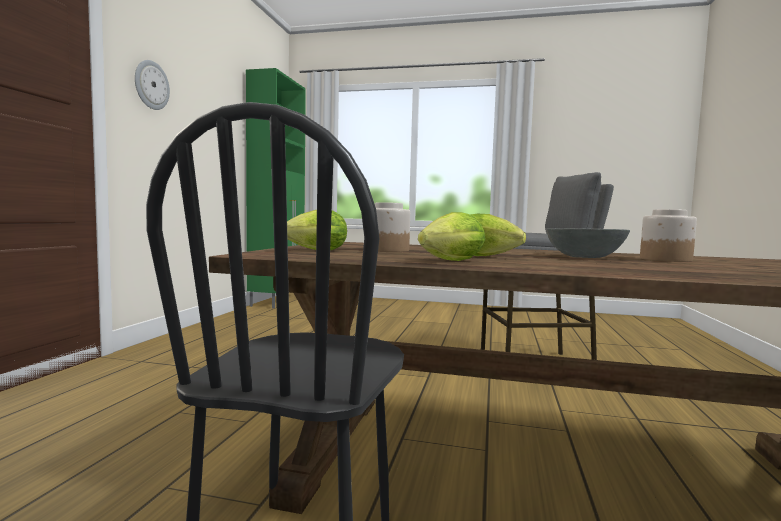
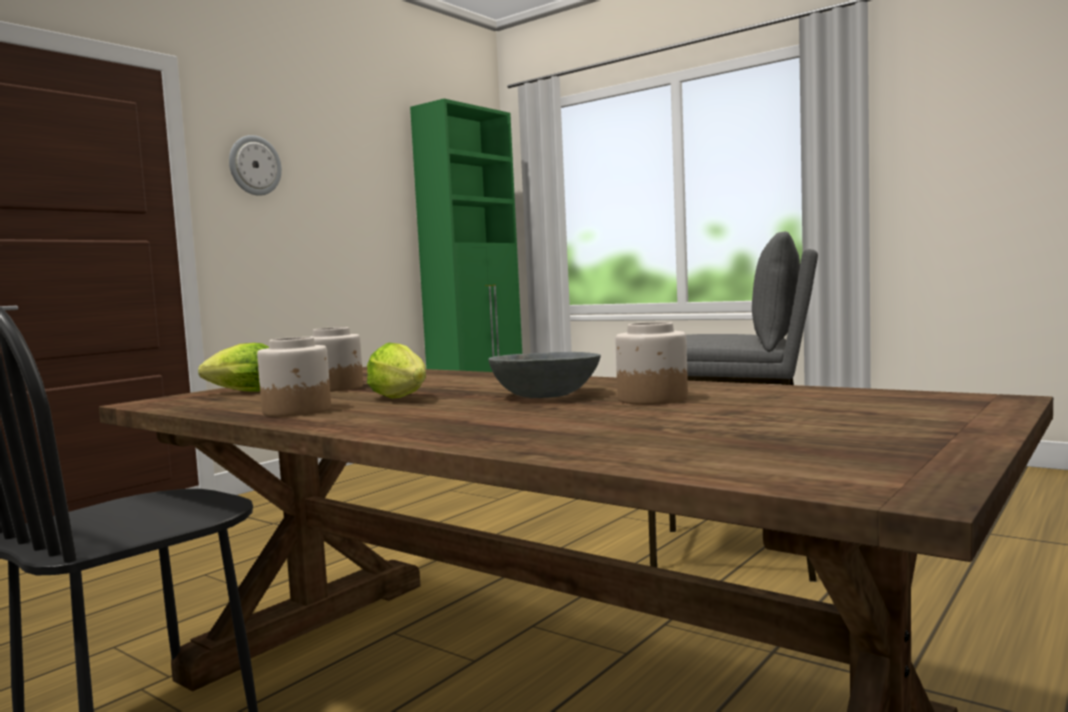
camera: 25 degrees right, 0 degrees up
(449, 261) = (297, 411): lettuce -> jar

